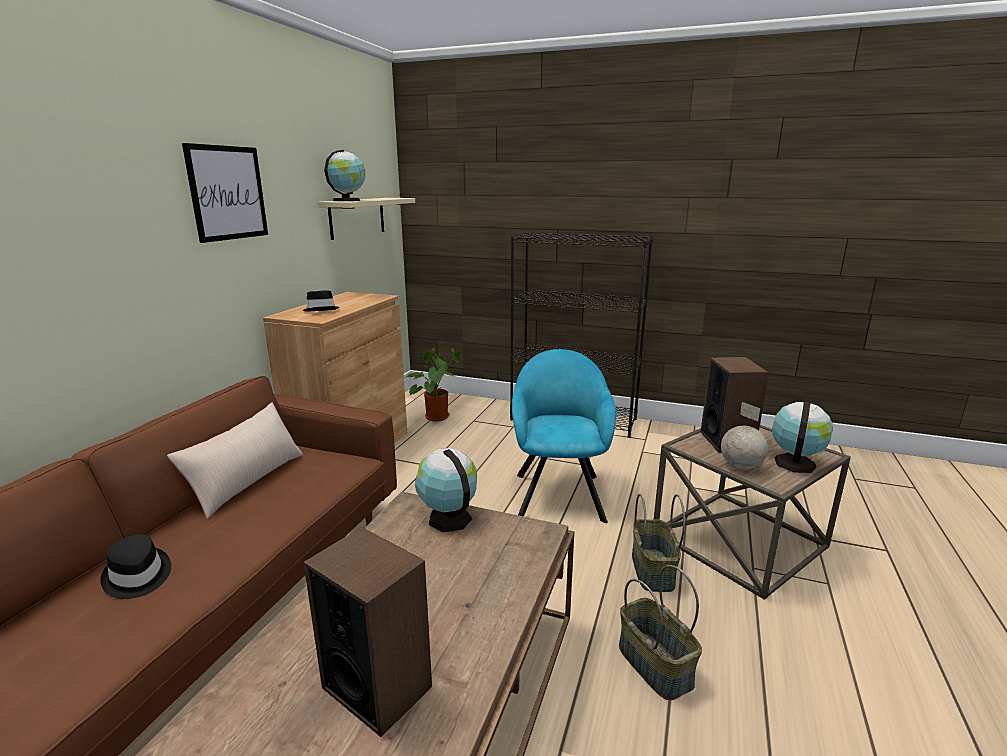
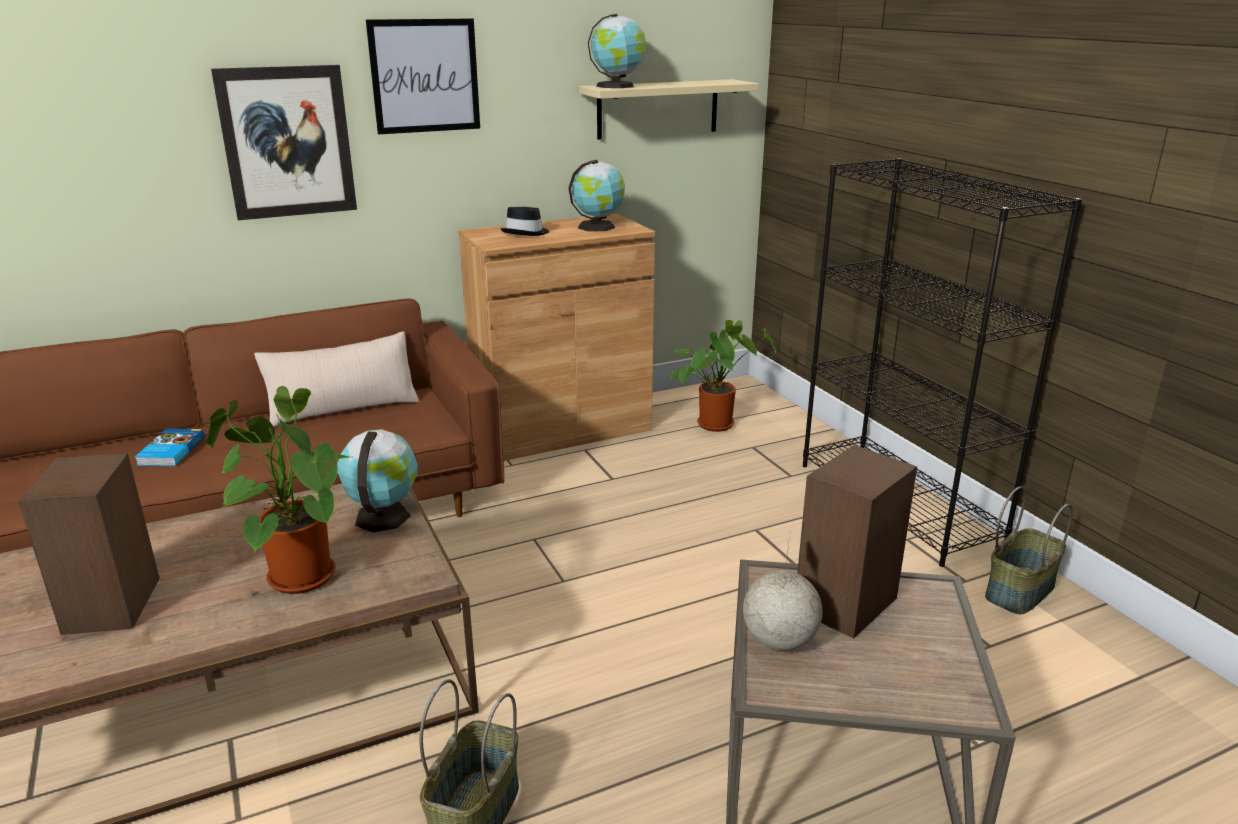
camera: 45 degrees right, 5 degrees up
(129, 254) = (287, 142): none -> picture
(137, 576) = (170, 451): black hat -> book
(470, 578) = (295, 575): none -> potted plant
(558, 493) = (700, 584): turquoise armchair -> none
(651, 570) = (649, 732): basket -> basket (1019, 590)
(794, 462) = (879, 685): globe -> globe (598, 226)

